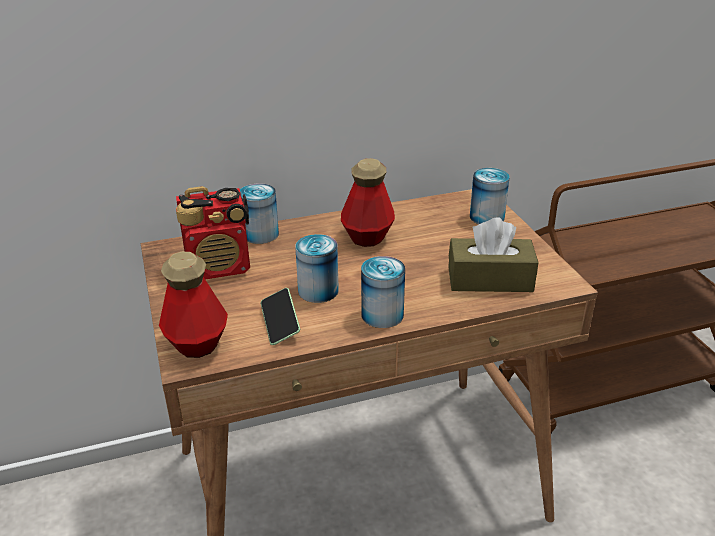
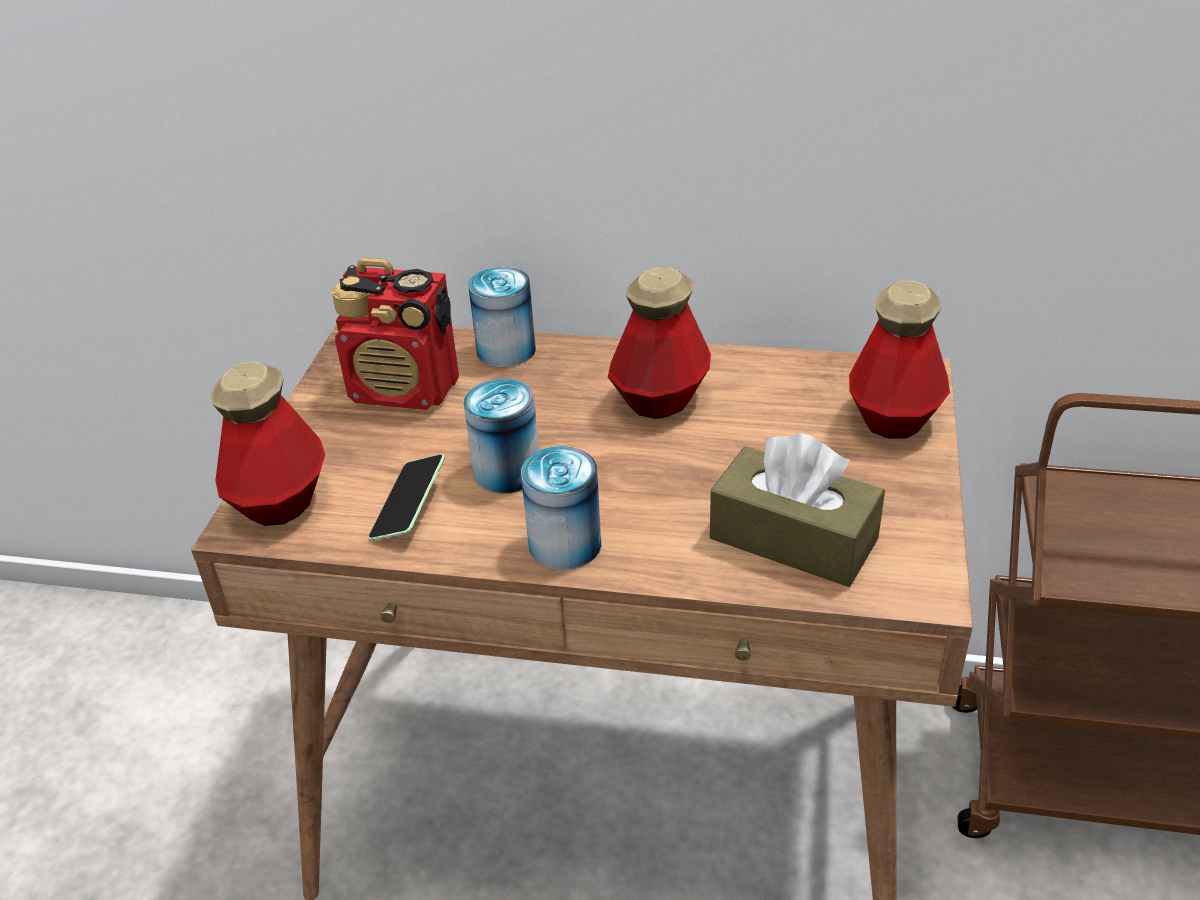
camera: 30 degrees right, 5 degrees up
(487, 217) = (894, 418): can -> bottle

